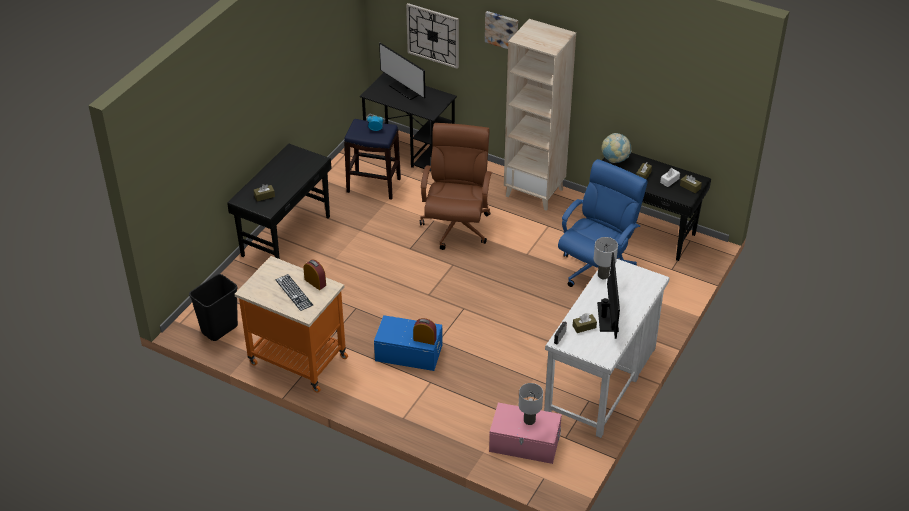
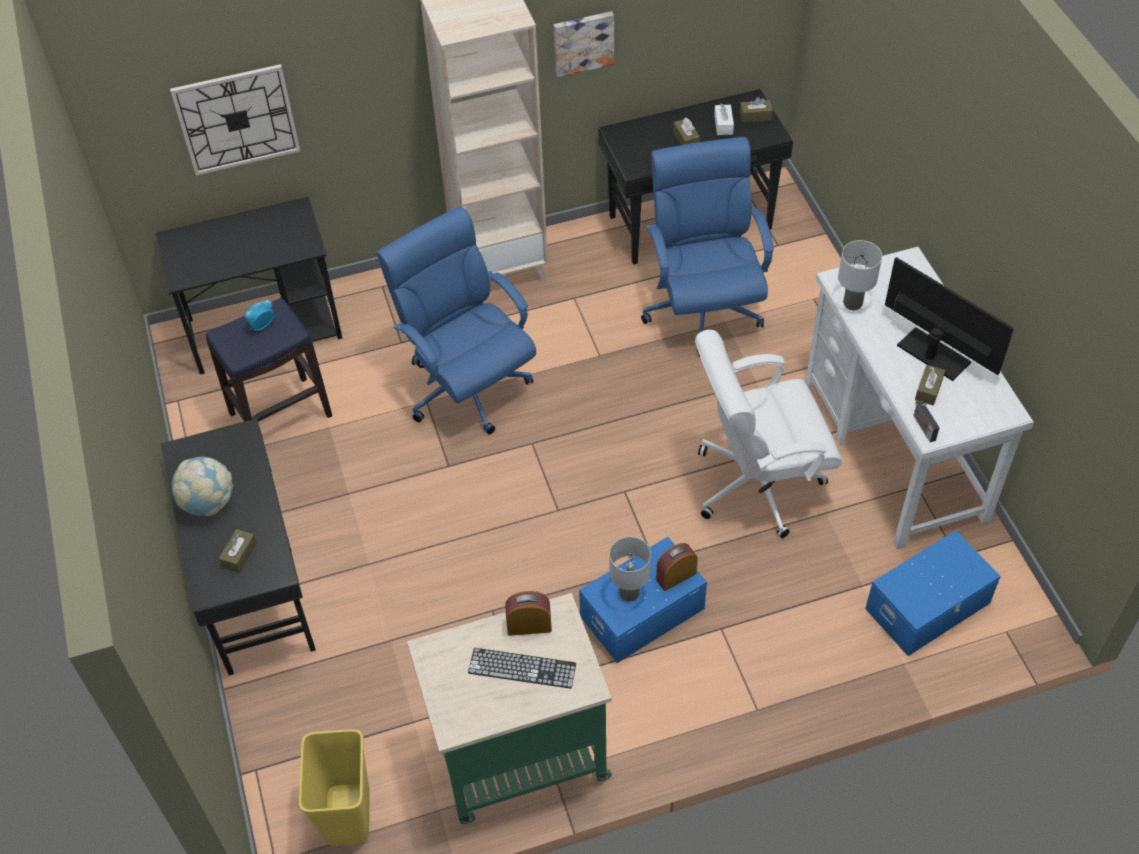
camera: 45 degrees left, 10 degrees up
(219, 329) = (348, 815): black trash can -> yellow trash can
(297, 361) = (519, 758): orange cart -> green cart
(405, 90) = (224, 237): monitor -> none
(456, 227) = (467, 387): brown office chair -> blue office chair
(502, 30) = (370, 41): picture -> picture (583, 42)
(522, 347) = (758, 483): none -> white office chair
(524, 443) = (929, 606): pink storage box -> blue storage box
(529, 420) = (937, 572): white table lamp -> white table lamp (629, 593)
(615, 159) = (626, 142): globe -> globe (208, 503)

